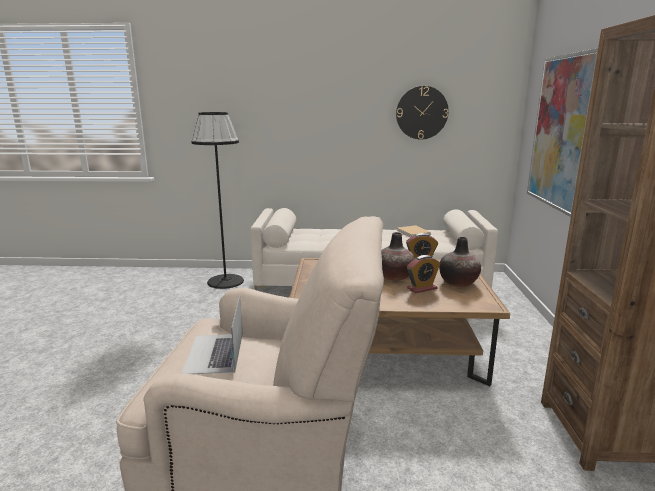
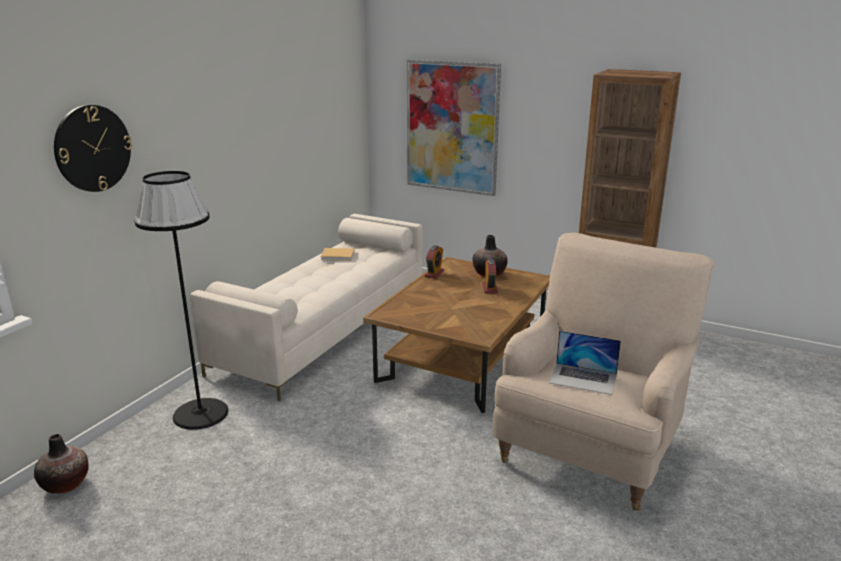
camera: 65 degrees left, 5 degrees up
(394, 276) = (455, 291): vase -> vase (66, 484)
(422, 113) = (308, 122): wall clock -> wall clock (93, 148)

